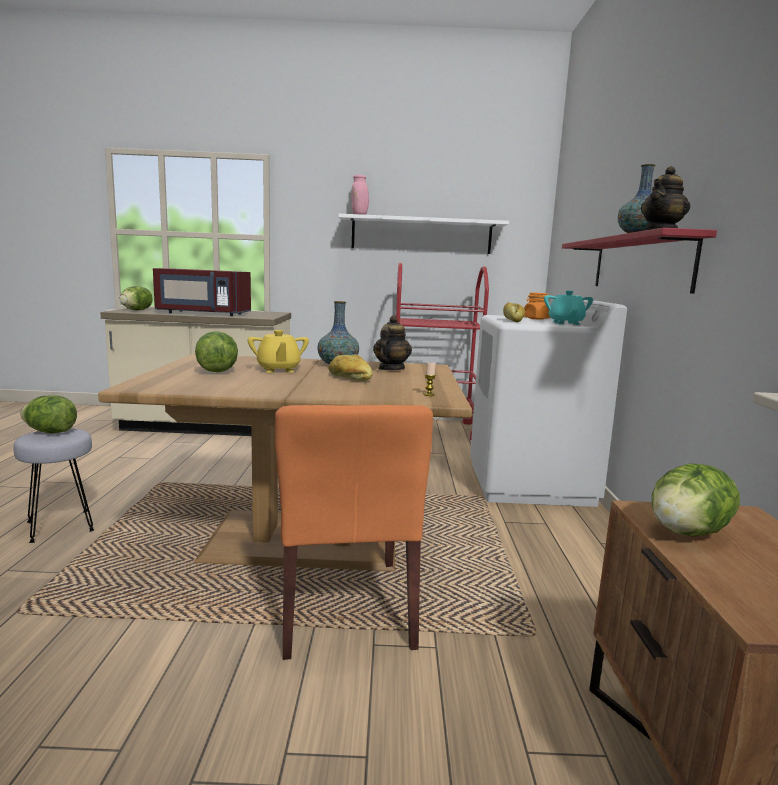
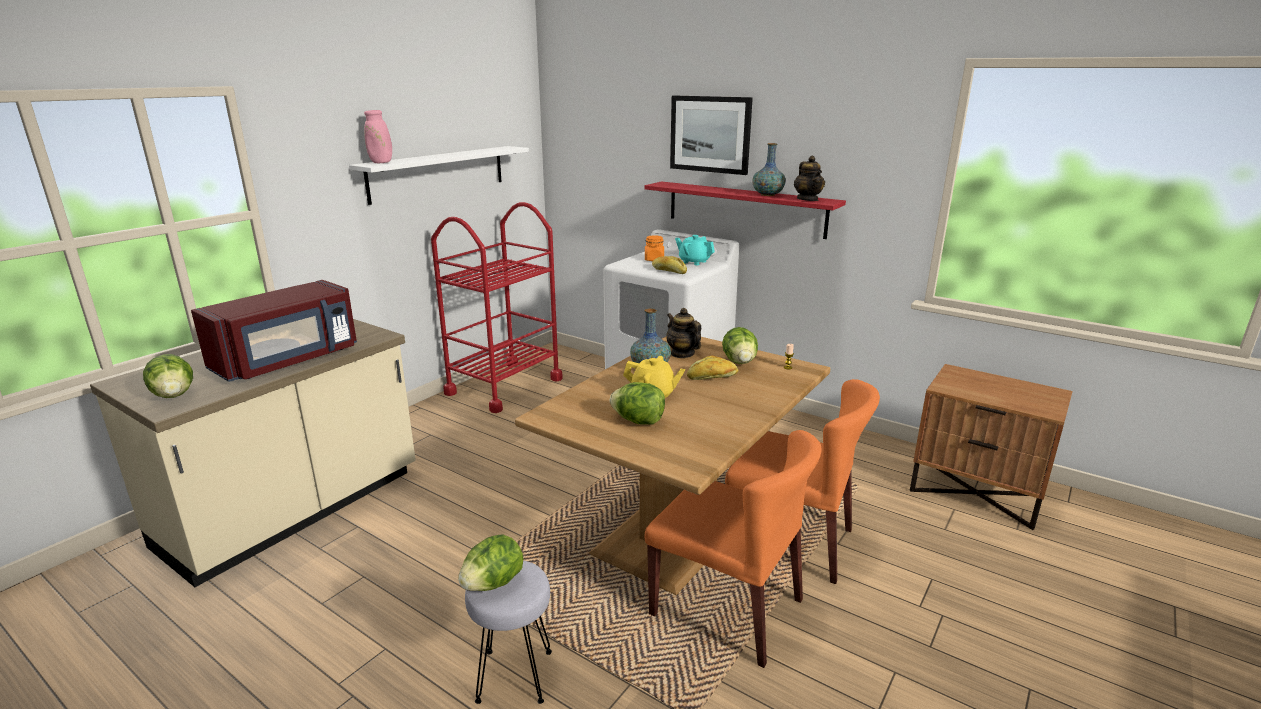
camera: 55 degrees left, 10 degrees up
(191, 595) = (728, 608): none -> orange chair
(628, 178) = (710, 134): none -> picture
(687, 532) = (971, 390): lettuce -> lettuce (739, 362)

